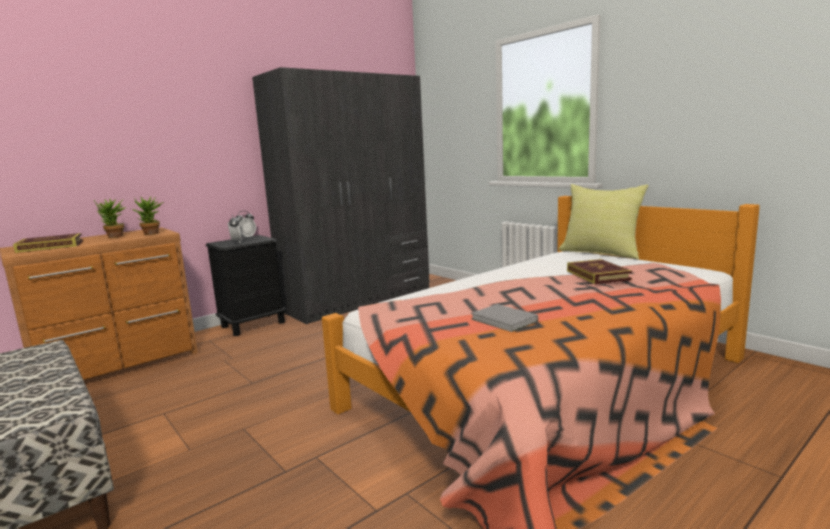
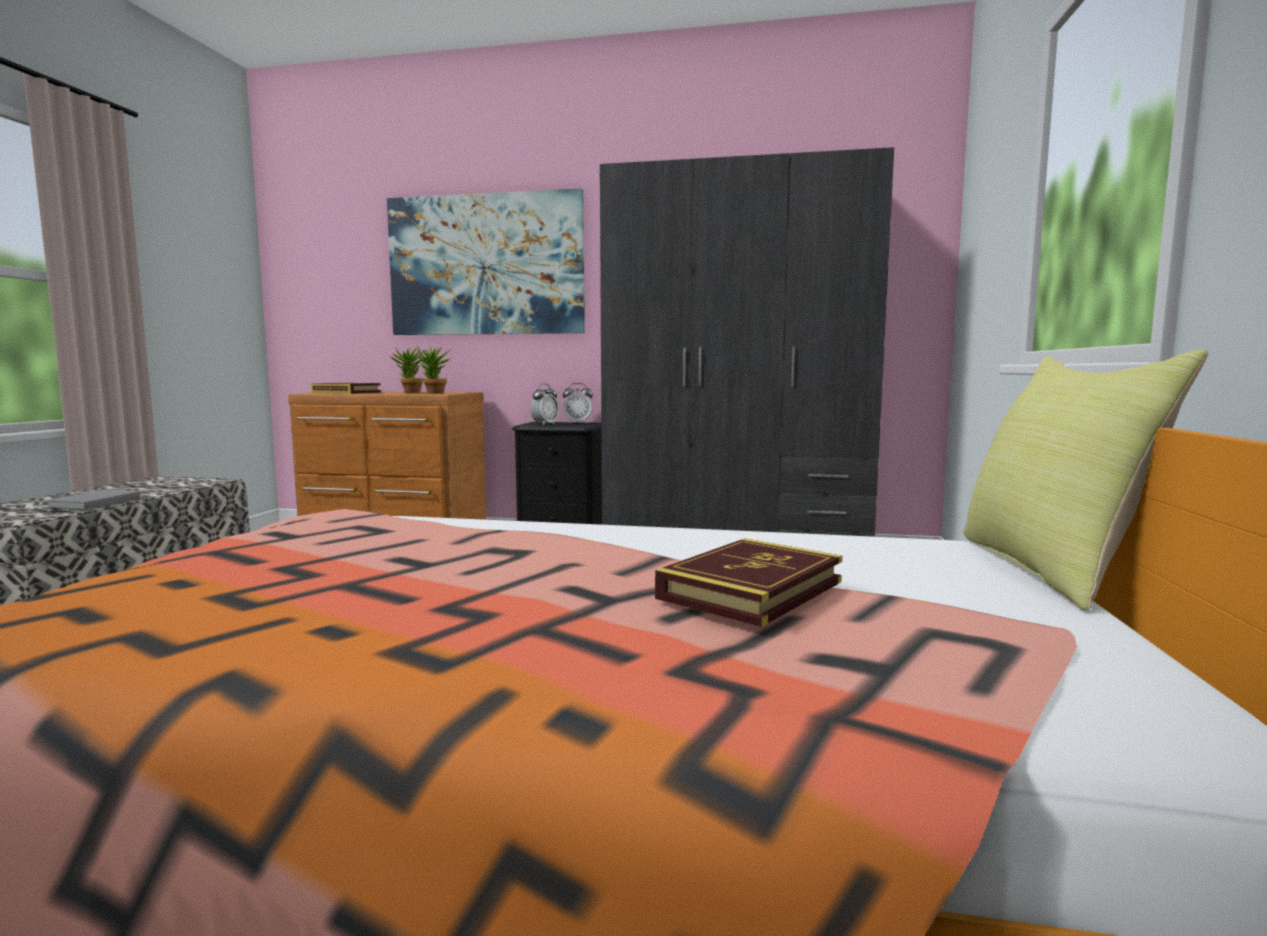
camera: 50 degrees right, 5 degrees down
(148, 126) = (486, 265): none -> picture
(504, 321) = (278, 579): grey book -> grey book (92, 503)

